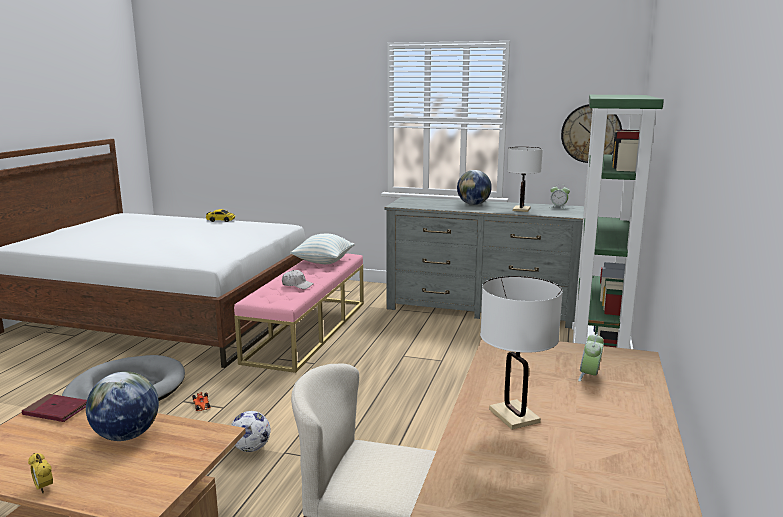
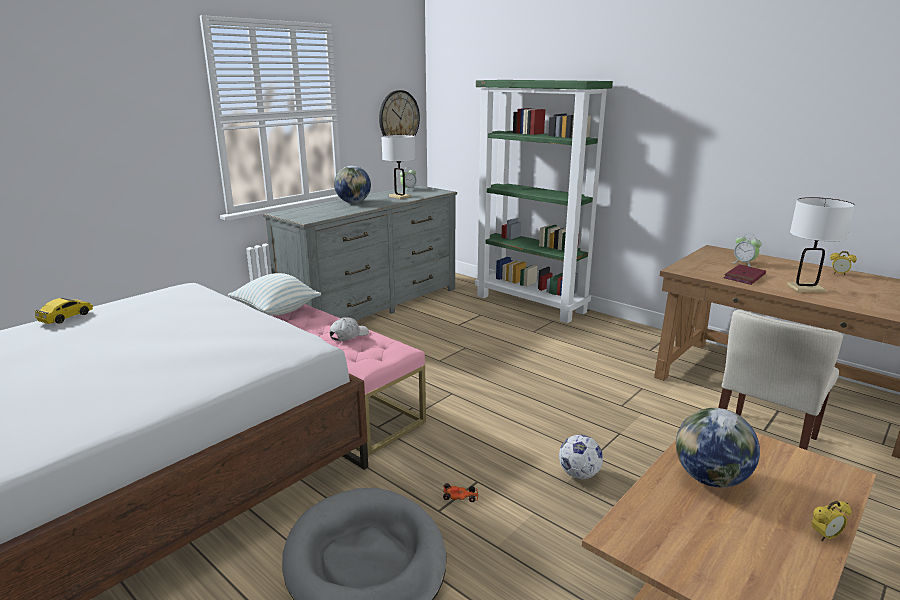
camera: 65 degrees left, 5 degrees up
(56, 411) = (636, 532): red book -> red book (744, 277)
(639, 447) = (839, 274): none -> alarm clock

